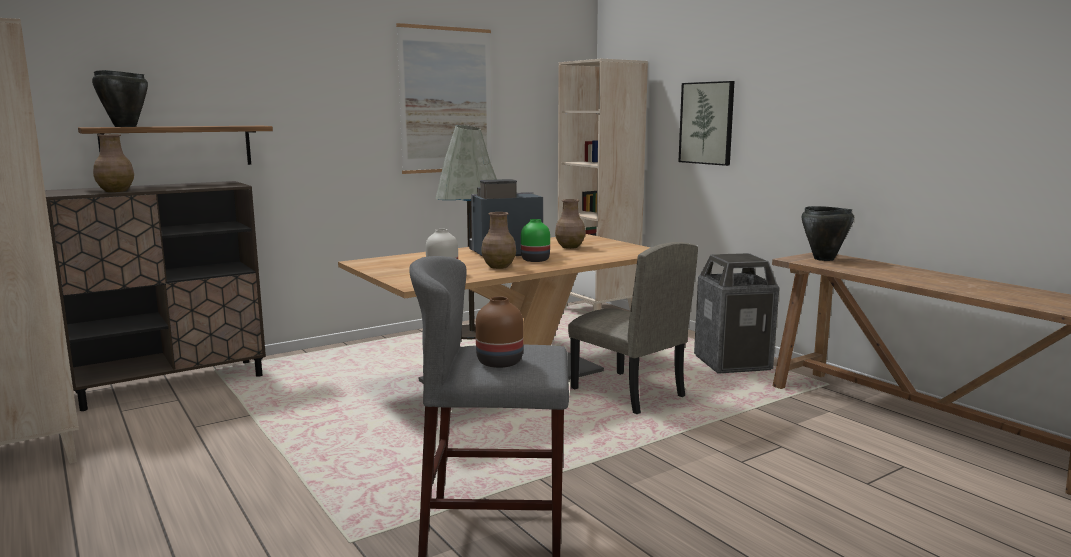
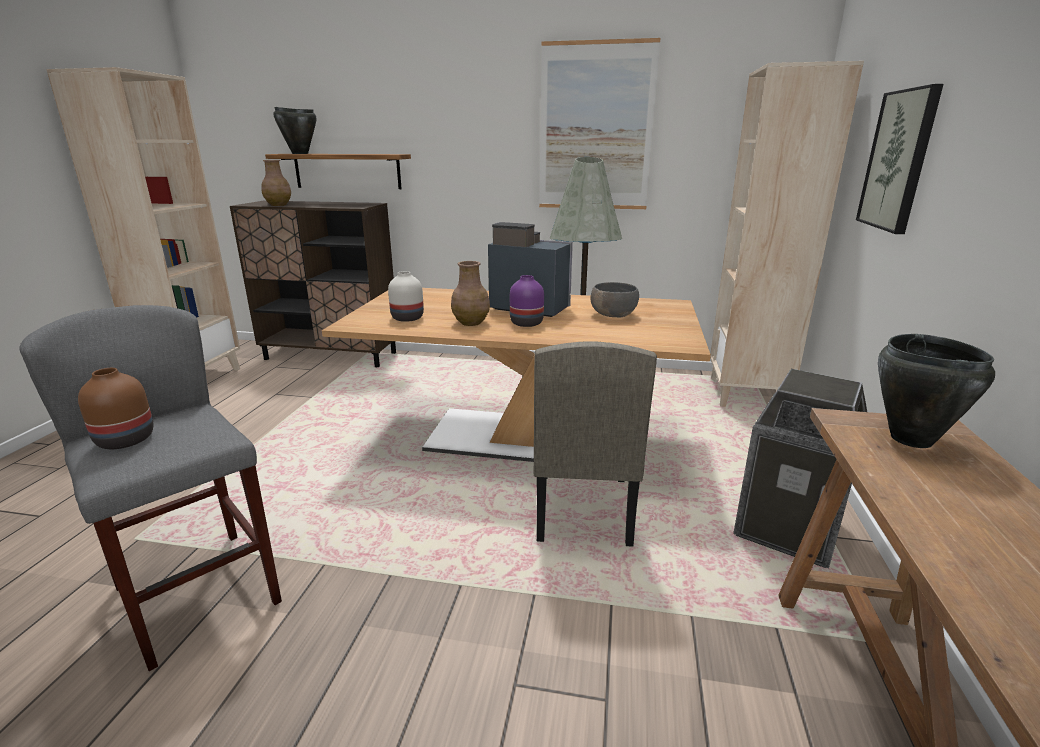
camera: 45 degrees right, 10 degrees up
(534, 260) = (526, 323): green vase -> purple vase
(569, 247) = (613, 315): brown vase -> grey bowl

